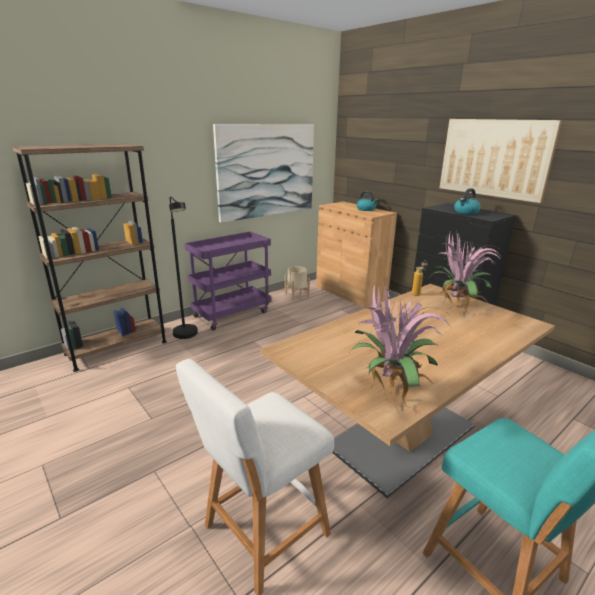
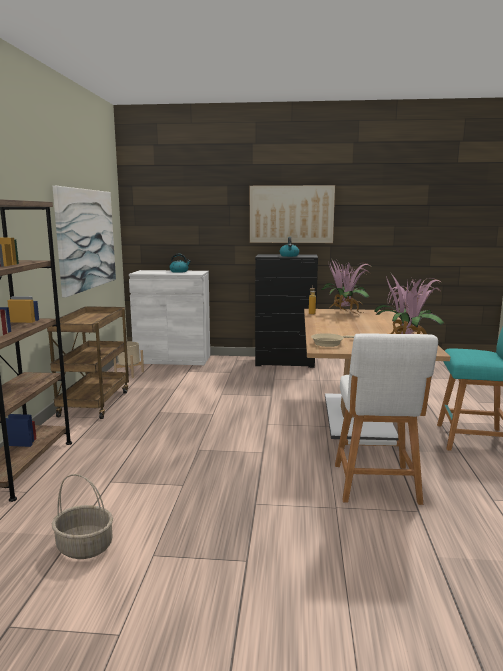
camera: 45 degrees left, 10 degrees down
(36, 429) = (84, 547): none -> basket
(187, 336) = (84, 431): black floor lamp -> none
(232, 314) = (94, 403): purple cart -> brown cart
(314, 345) = (329, 343): none -> beige frying pan
(350, 292) = (173, 359): brown cabinet -> white cabinet

